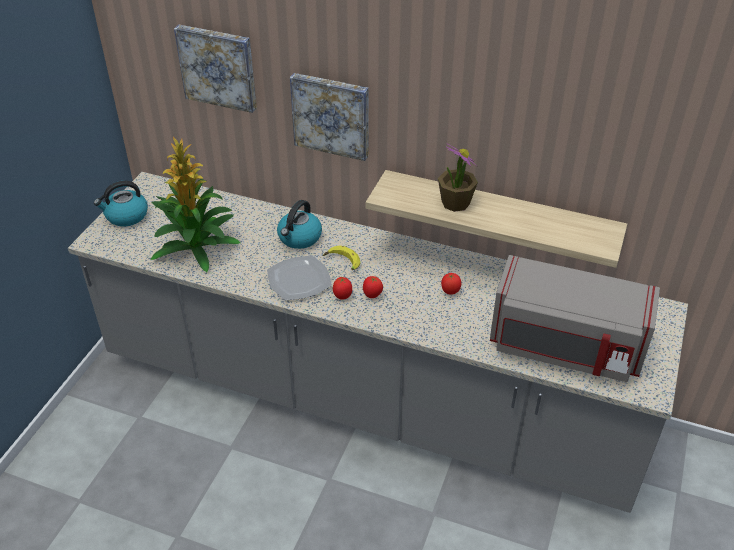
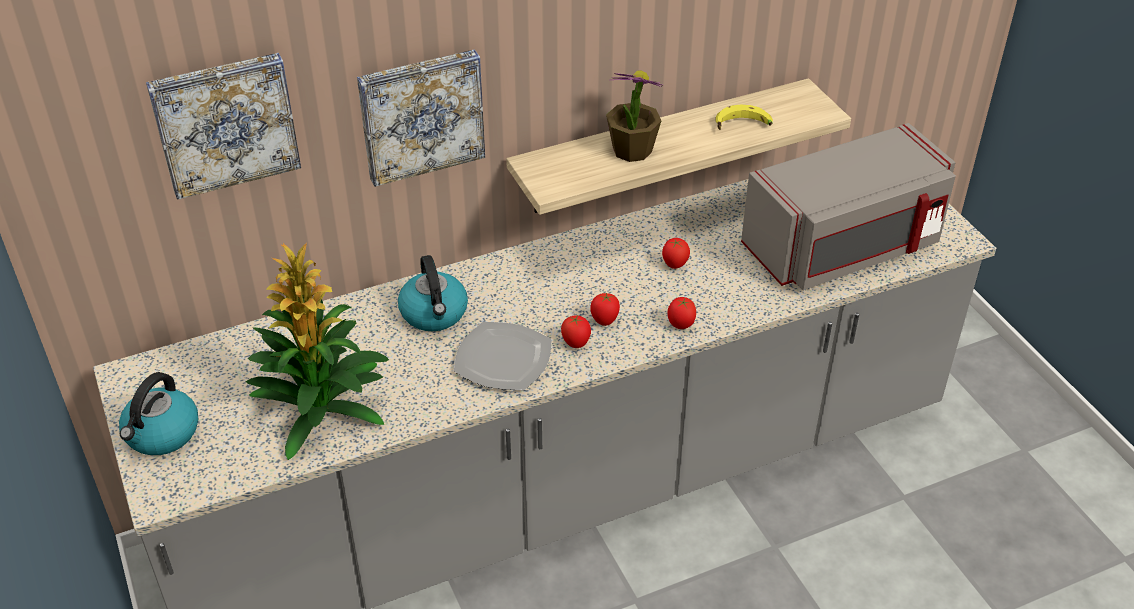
camera: 45 degrees left, 0 degrees up
(342, 262) = (522, 308): banana -> banana (743, 126)
(407, 324) = (680, 325): none -> tomato

